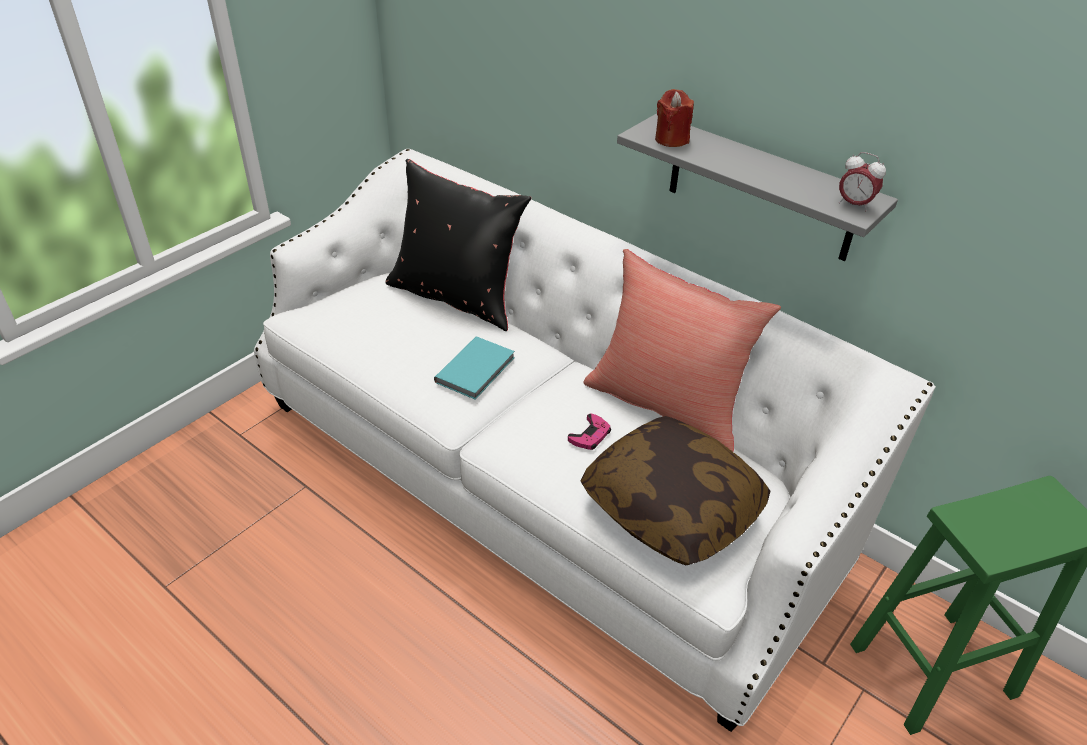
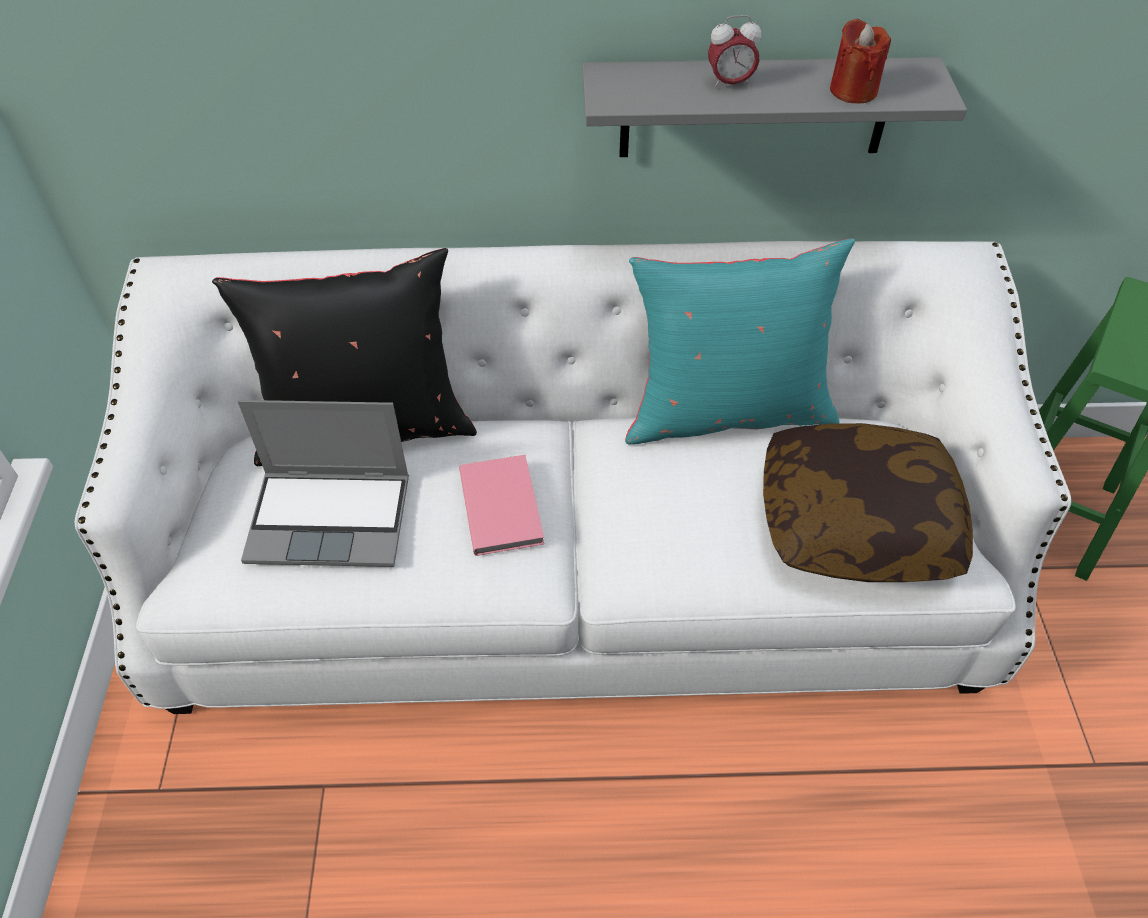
camera: 40 degrees left, 10 degrees up
(390, 325) = (332, 518): none -> laptop
(477, 370) = (503, 505): turquoise book -> pink book
(590, 435) = (704, 500): pink game controller -> none
(666, 404) = (726, 411): red pillow -> turquoise pillow
(671, 139) = (651, 91): red candle -> red candle (853, 90)
(854, 205) = (921, 85): alarm clock -> alarm clock (730, 84)

